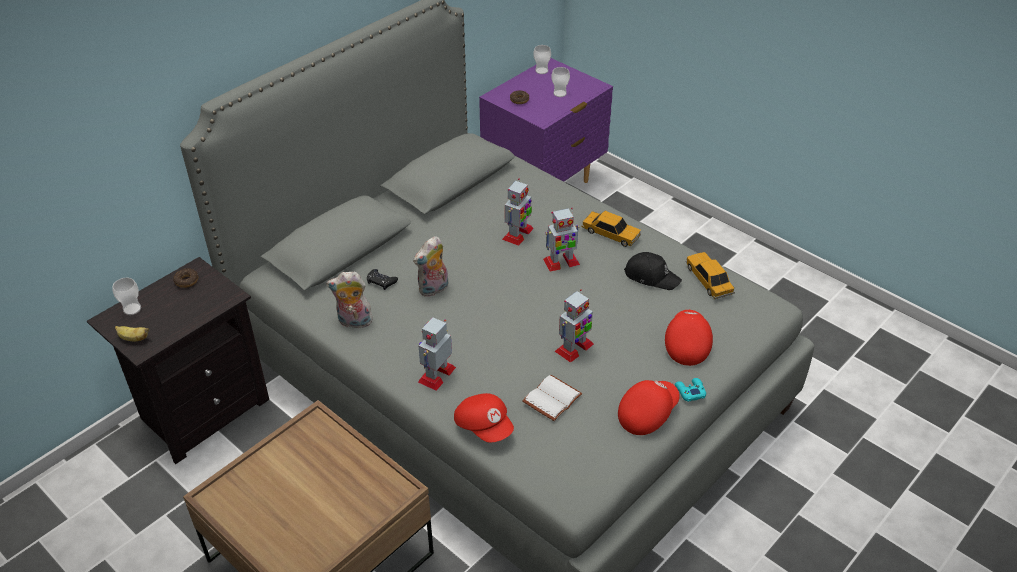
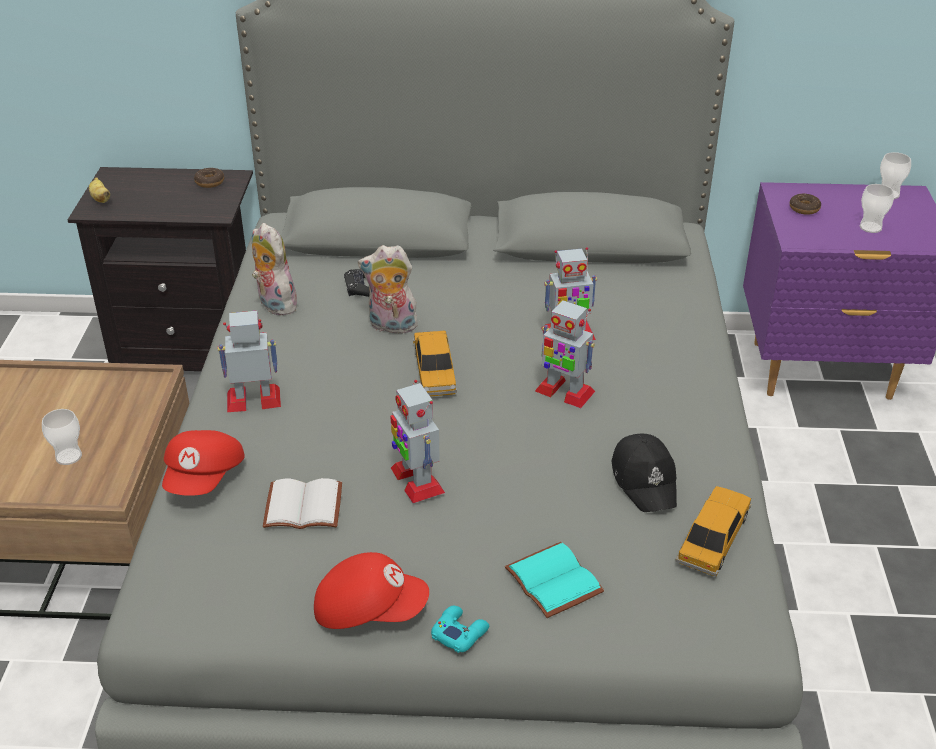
camera: 50 degrees right, 5 degrees down
(132, 309) = (139, 178): cup -> cup (68, 456)
(574, 348) = (416, 480): toy robot -> toy robot turned 60 degrees clockwise
(611, 234) = (677, 404): toy car -> toy car (434, 371)
(686, 344) = (550, 581): red cap -> turquoise book

